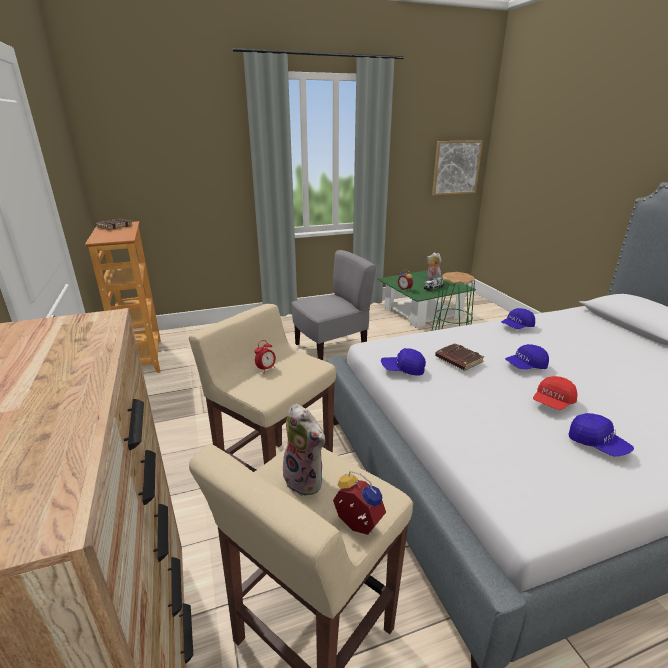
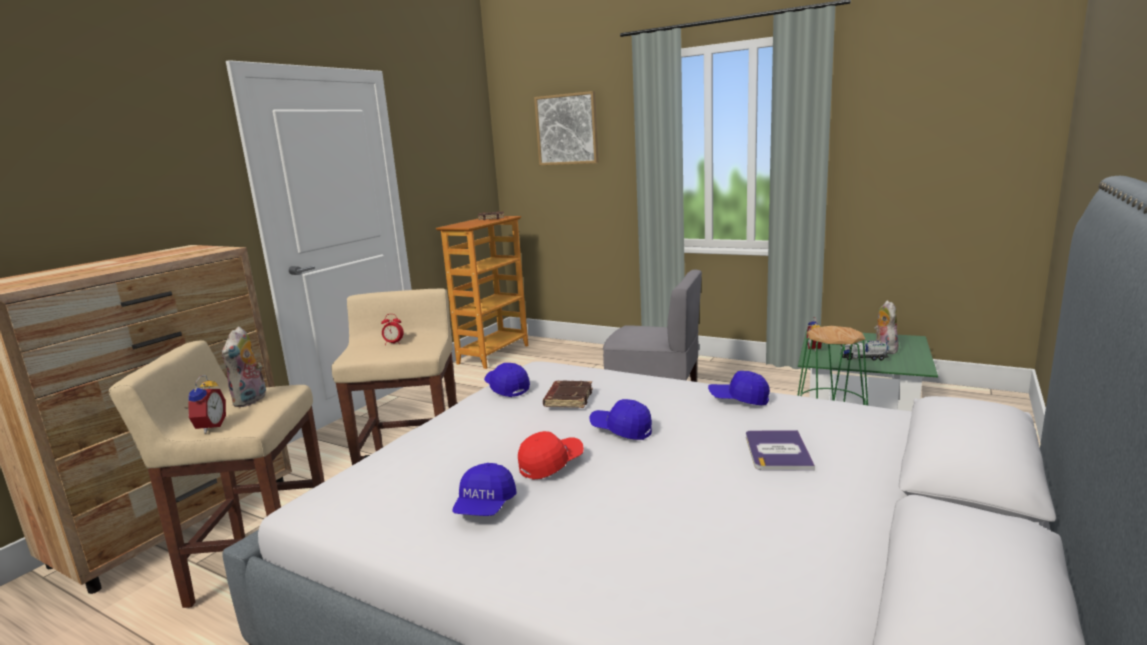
camera: 50 degrees right, 10 degrees down
(456, 167) = (982, 161): picture -> picture (567, 129)
(552, 402) = (551, 464): red cap -> red cap turned 135 degrees clockwise
(593, 346) = (777, 451): none -> book

